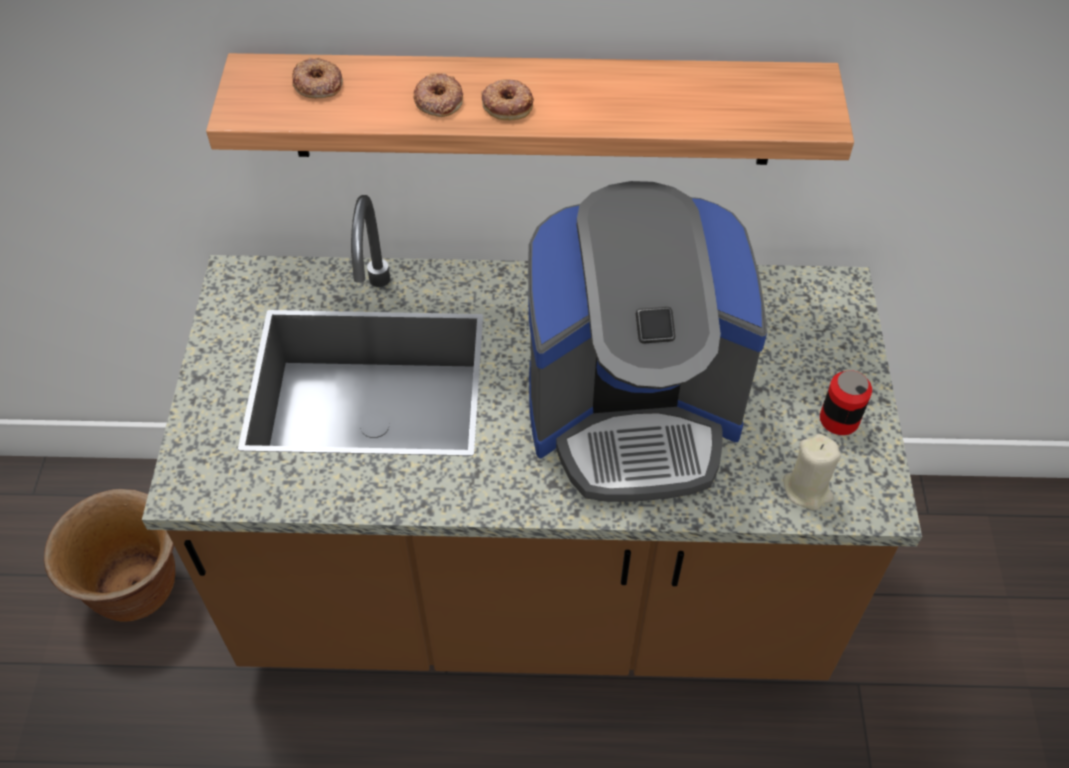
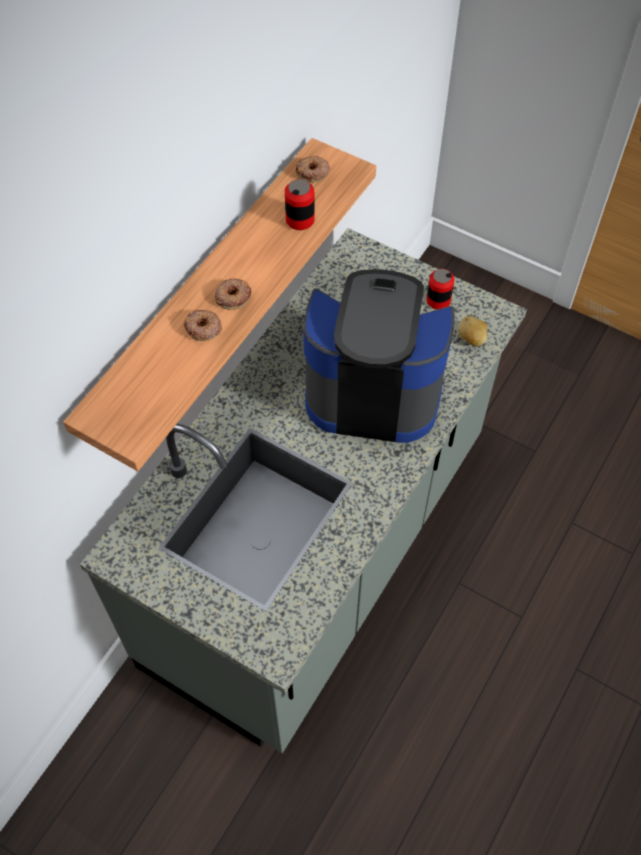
camera: 60 degrees left, 5 degrees up
(137, 589) = (162, 809): brown planter -> none
(317, 84) = (137, 383): donut -> donut (313, 172)
(534, 585) = (320, 552): brown counter -> grey counter
(632, 412) = (373, 389): coffee machine -> coffee machine turned 105 degrees counterclockwise
(684, 110) = (300, 220): none -> can
(807, 489) = (472, 339): beige candle -> potato

